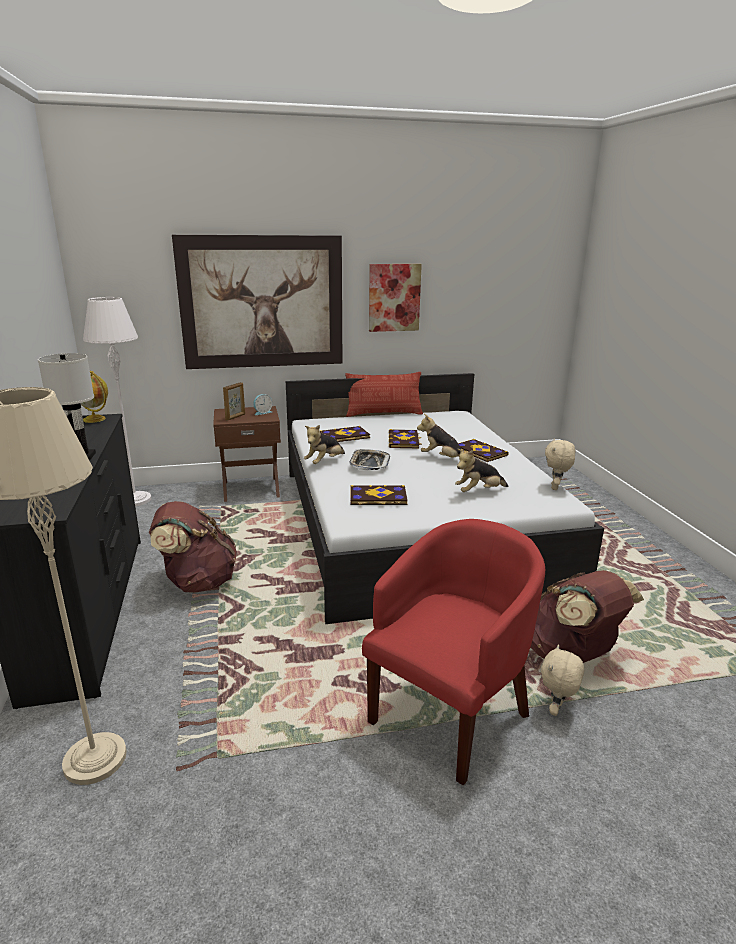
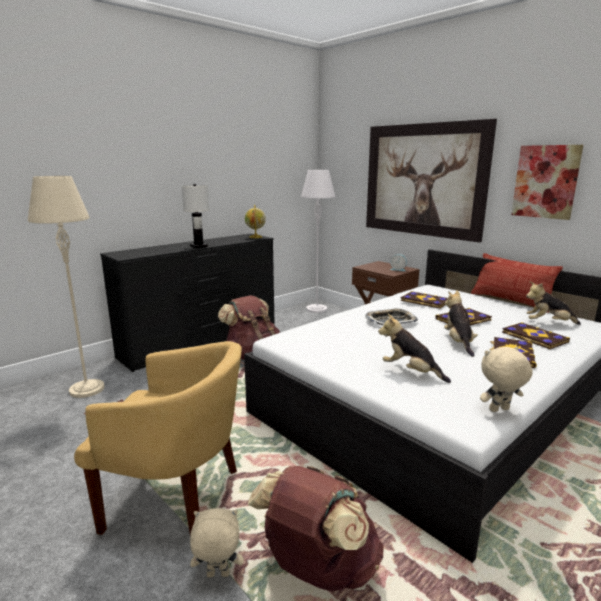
camera: 60 degrees right, 5 degrees down
(235, 417) = (375, 267): picture frame -> none
(324, 462) = (367, 309): plush toy -> plush toy (548, 323)
(378, 497) = (332, 337): book -> book (534, 337)
(450, 713) = (178, 503): red armchair -> yellow armchair

